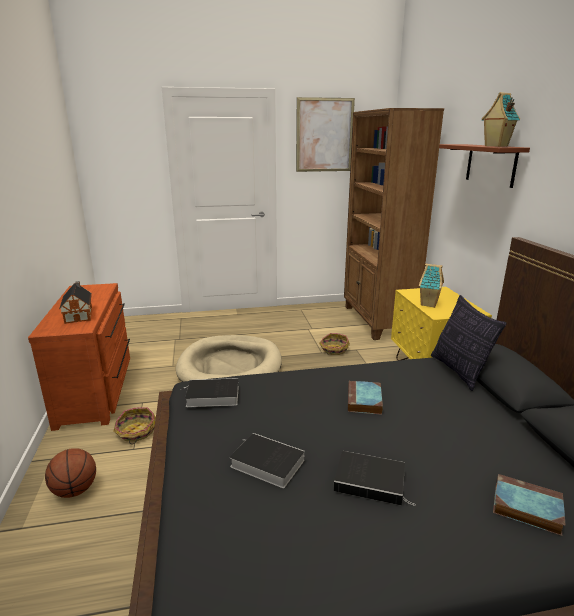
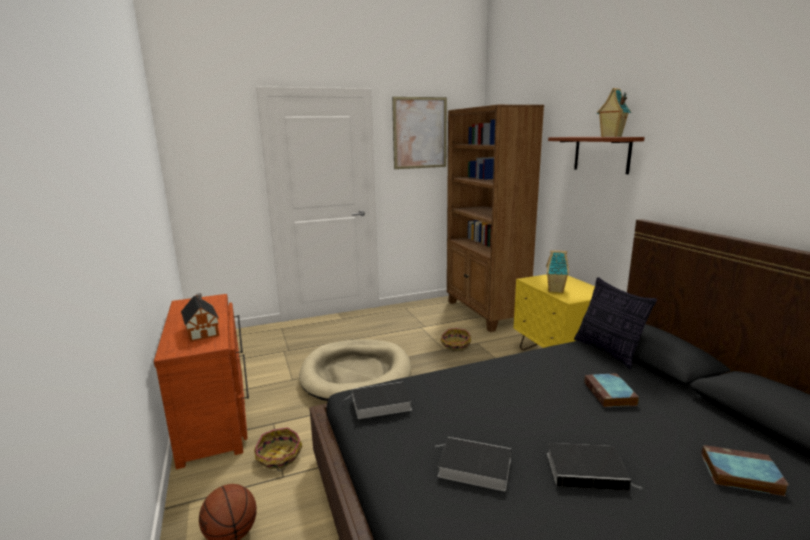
camera: 10 degrees left, 5 degrees down
(364, 401) = (537, 390): book -> book (610, 394)

